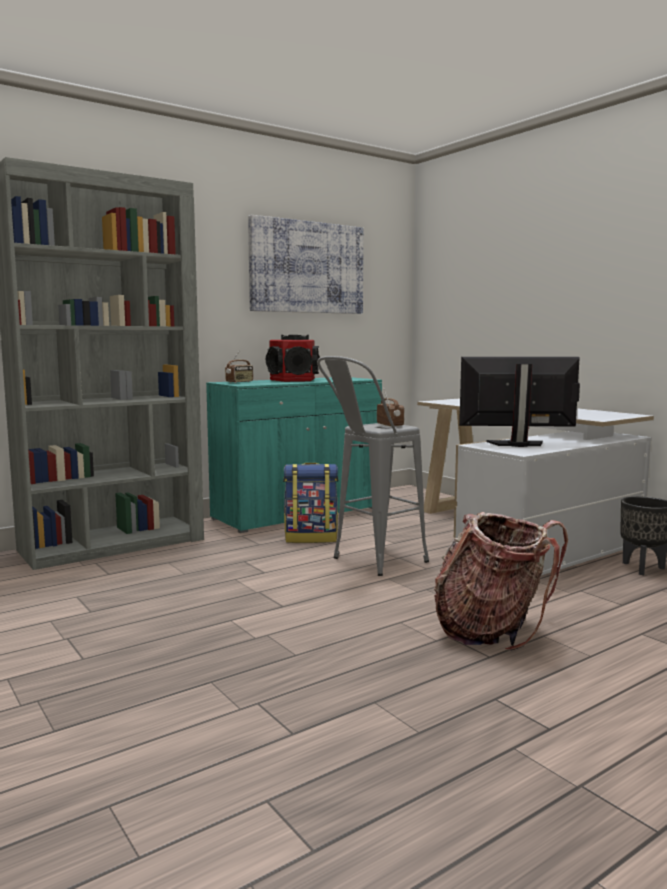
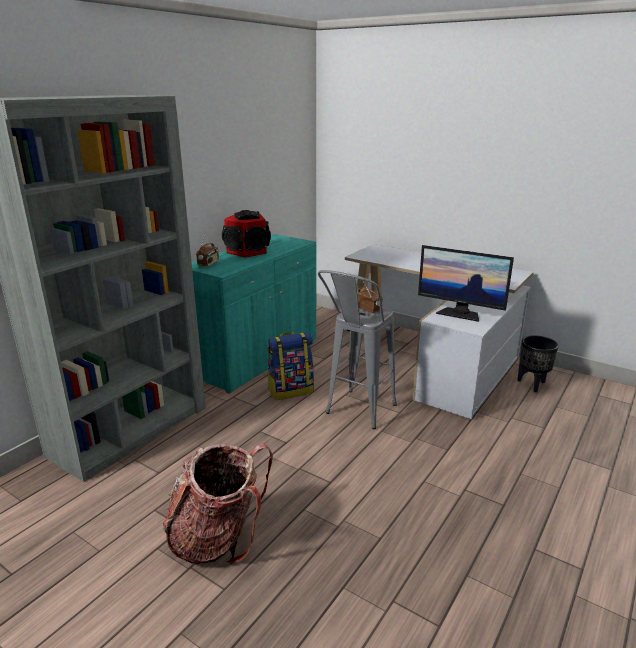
camera: 20 degrees left, 15 degrees up
(306, 267) = (242, 143): picture -> none
(492, 631) = (487, 476): backpack -> backpack (218, 537)
(517, 444) = (460, 313): monitor -> monitor turned 135 degrees counterclockwise

